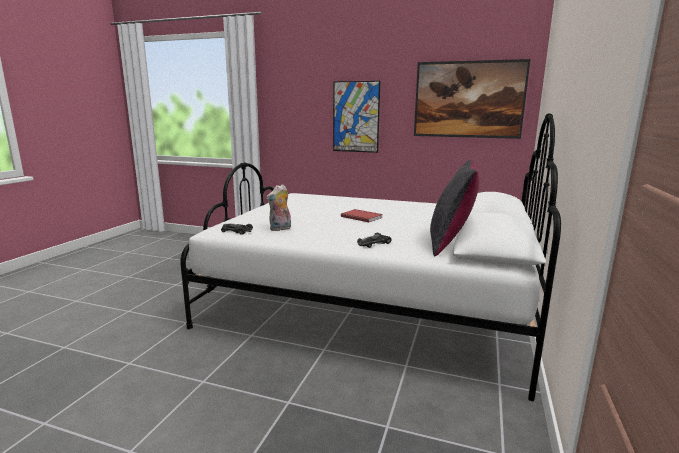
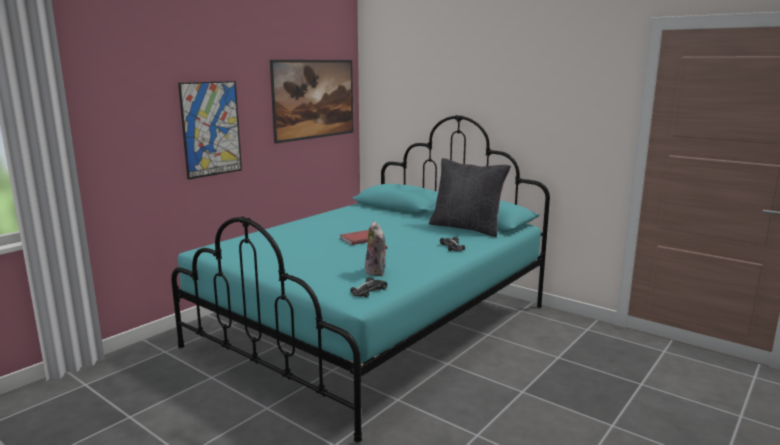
camera: 70 degrees left, 0 degrees up
(370, 304) = (374, 326): white bed -> turquoise bed

